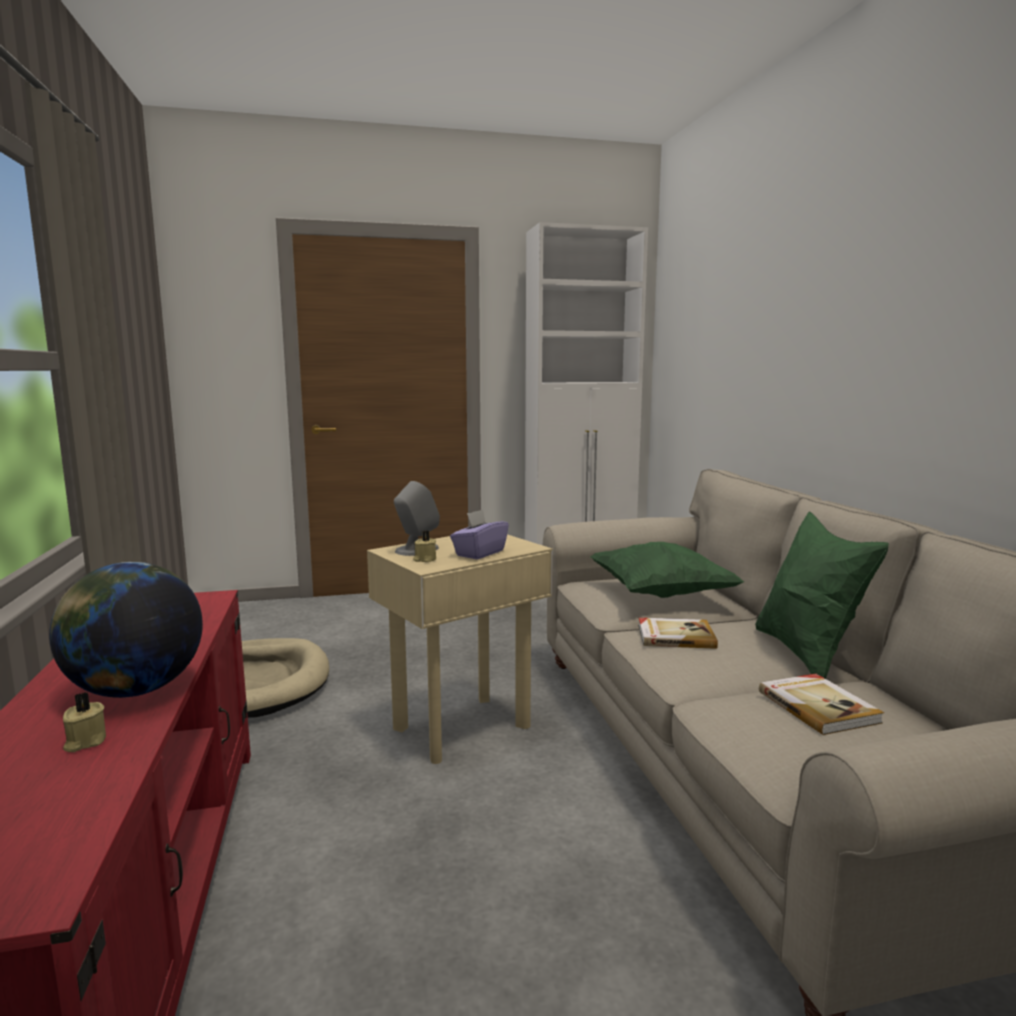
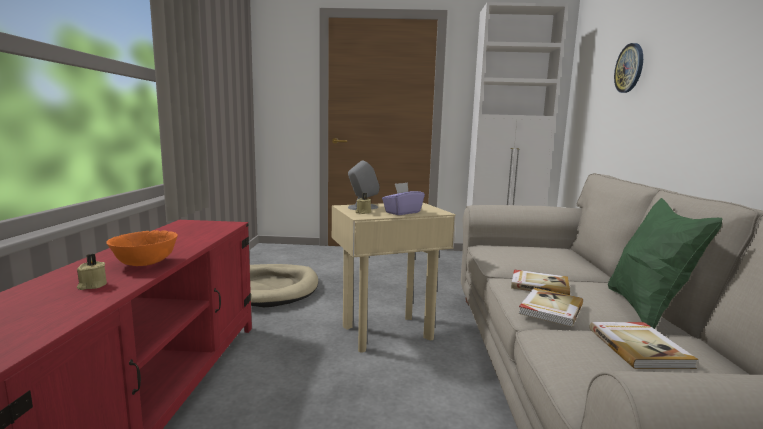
camera: 15 degrees right, 0 degrees up
(135, 690) = (144, 263): globe -> orange bowl
(660, 594) = (539, 257): green pillow -> none
(702, 670) = (550, 309): none -> book
(738, 325) = (629, 68): none -> wall clock

